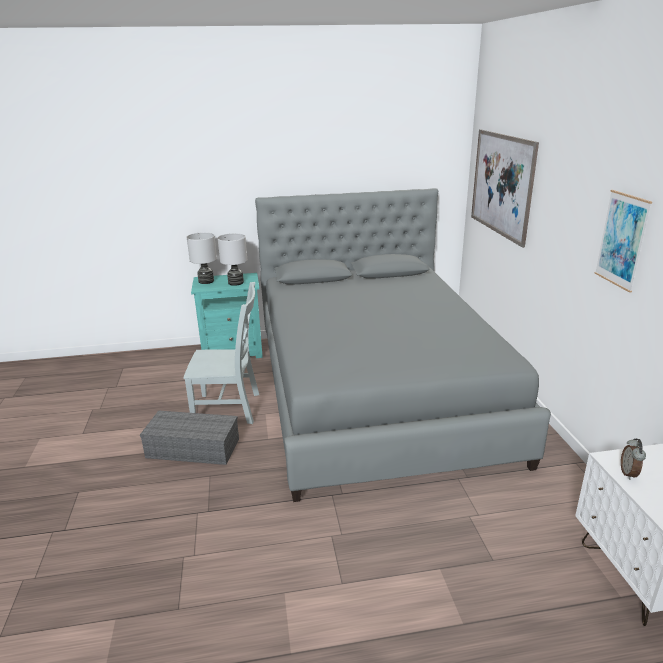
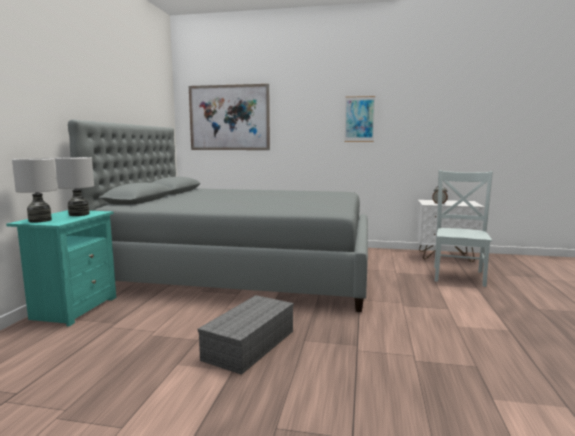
camera: 70 degrees left, 15 degrees down
(230, 409) = (196, 321): grey chair -> grey chair (459, 275)

